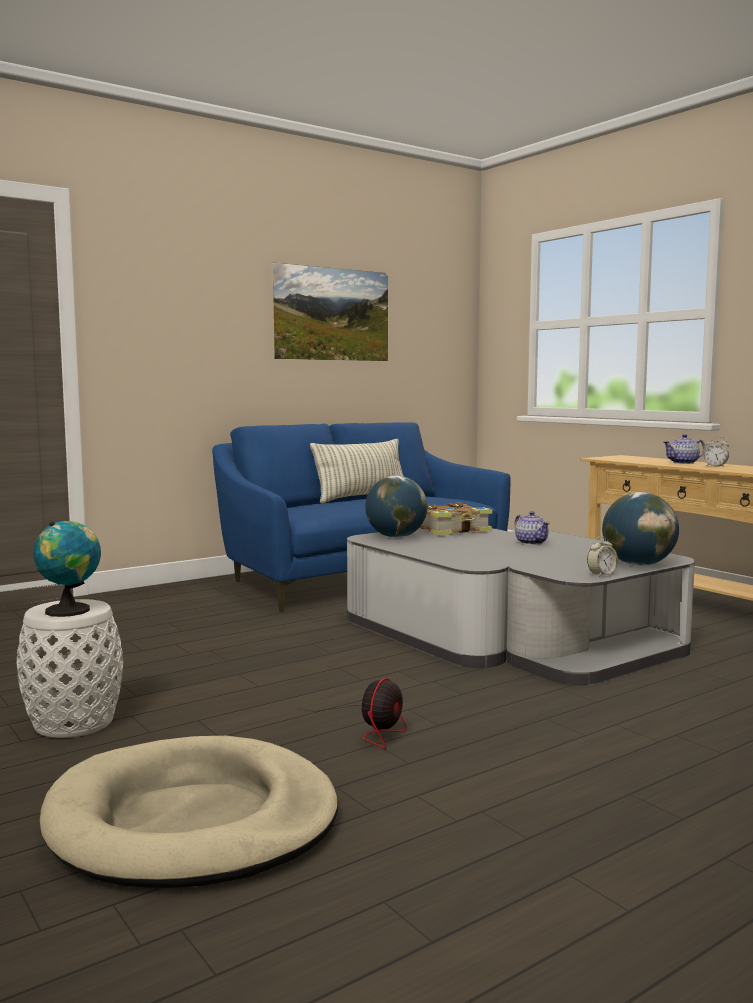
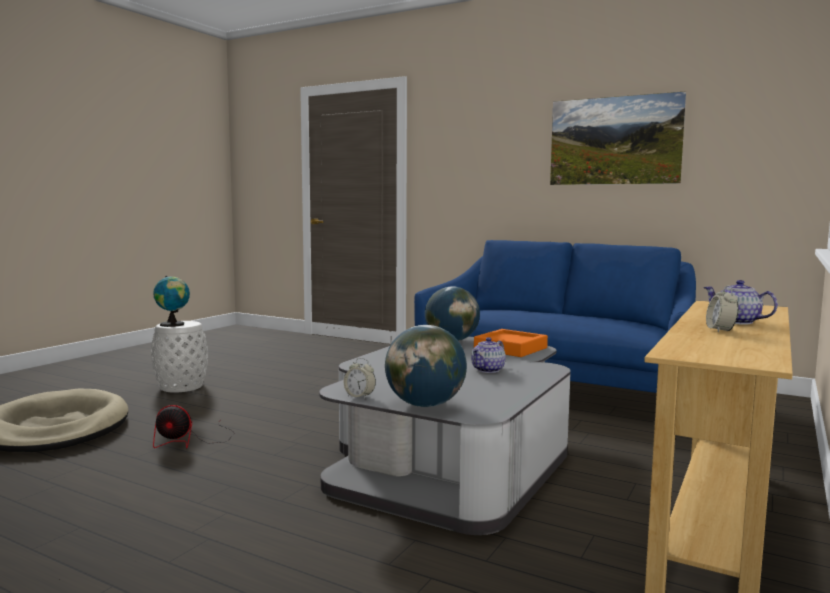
camera: 65 degrees right, 0 degrees up
(362, 498) = (566, 313): pillow -> none
(453, 530) = (510, 348): book -> orange tray

